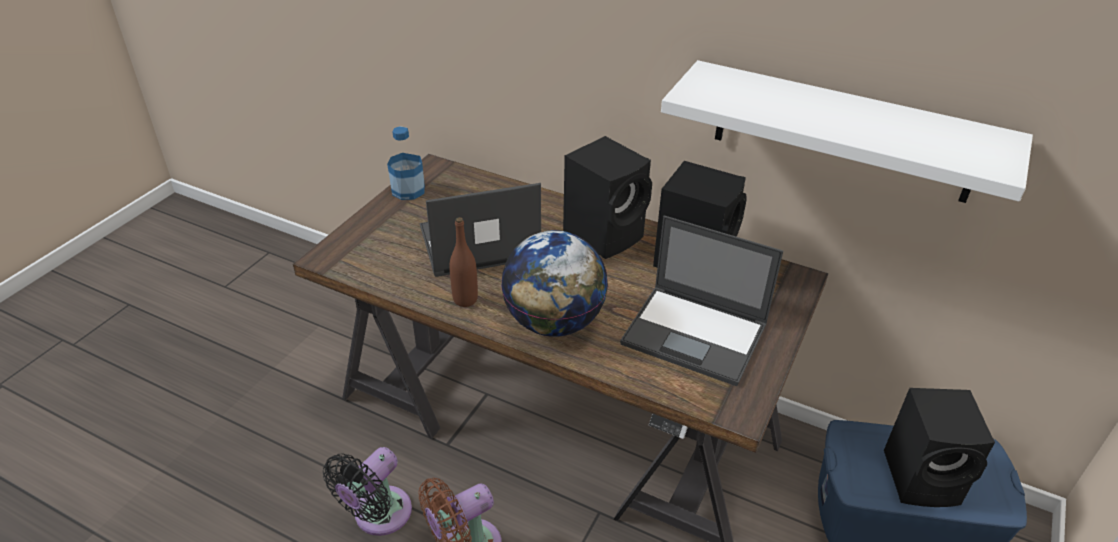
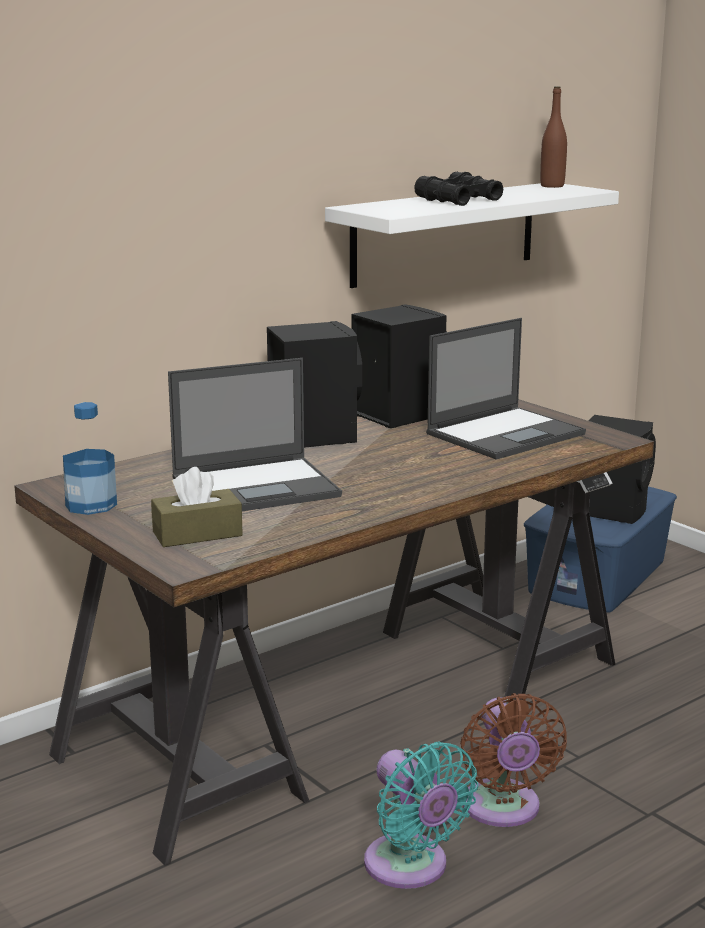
camera: 65 degrees left, 20 degrees down
(378, 516) = (410, 868): black fan -> turquoise fan
(379, 245) = (197, 534): none -> brown tissue box
(465, 299) = (359, 506): brown bottle -> brown bottle (552, 186)
(478, 243) = (257, 487): laptop -> laptop turned 120 degrees counterclockwise
(553, 322) = (438, 477): globe -> none
(812, 109) = (459, 200): none -> black binoculars

